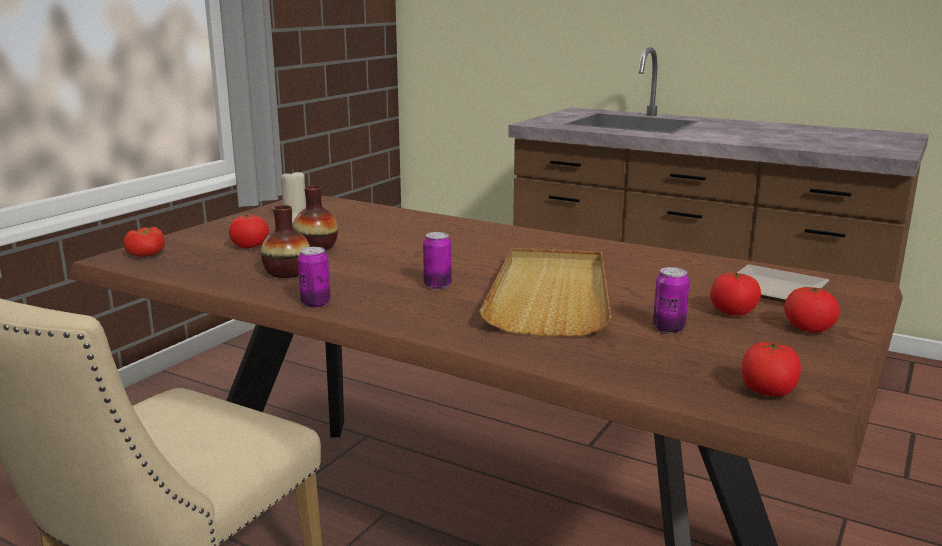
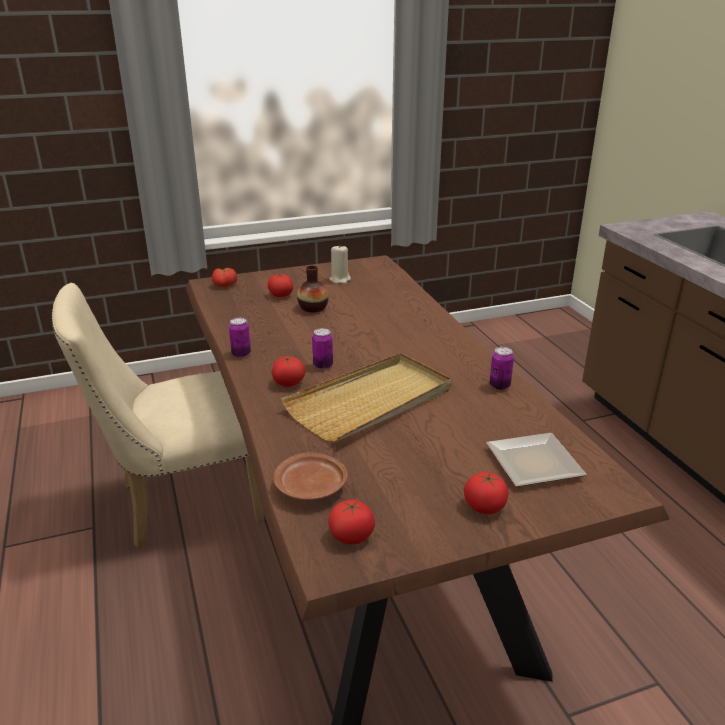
camera: 40 degrees right, 10 degrees up
(287, 272) = (265, 324): vase -> none
(651, 375) = (311, 488): none -> brown plate
(668, 328) = (391, 460): can -> can (499, 386)
(733, 312) = (461, 468): tomato -> tomato (289, 383)

